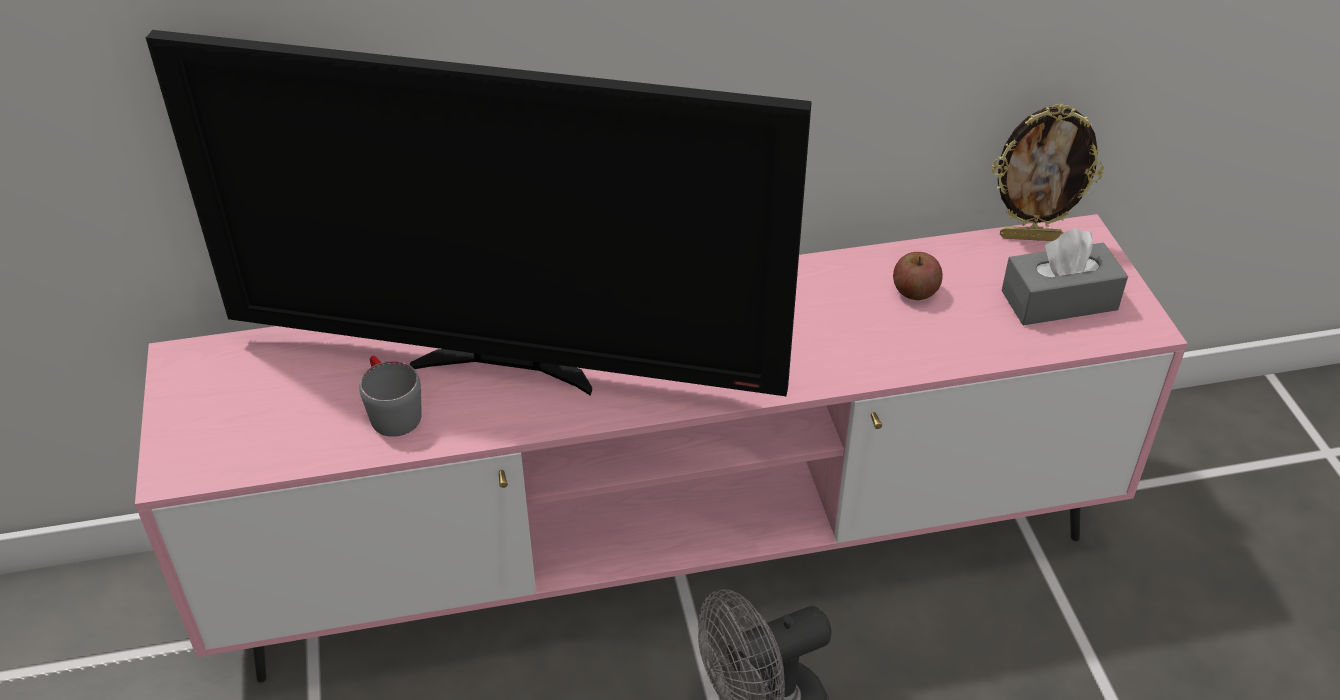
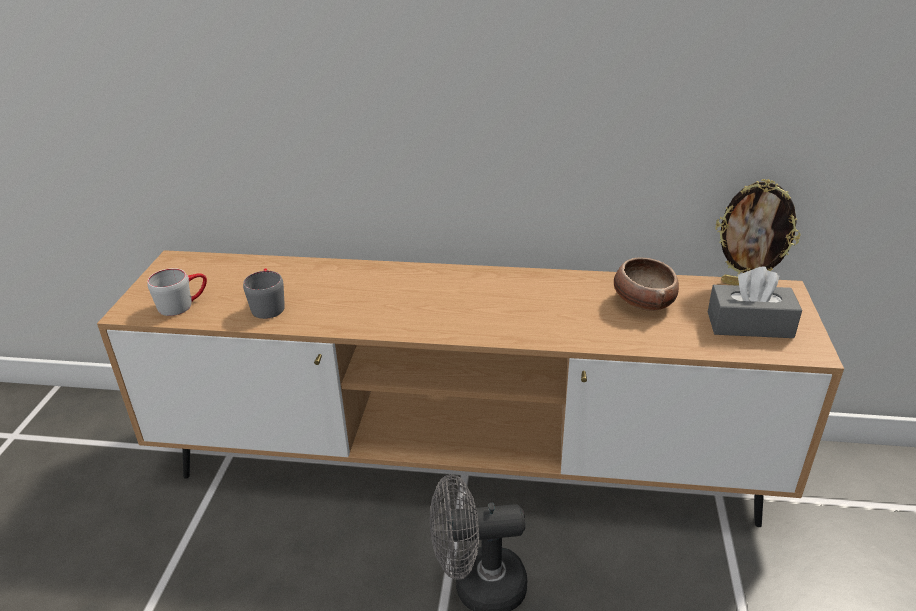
camera: 20 degrees right, 10 degrees down
(255, 438) = (183, 304): none -> grey mug
(506, 367) = (350, 296): television -> none
(669, 555) = (462, 466): pink tv stand -> brown tv stand
(915, 291) = (643, 302): apple -> bowl

